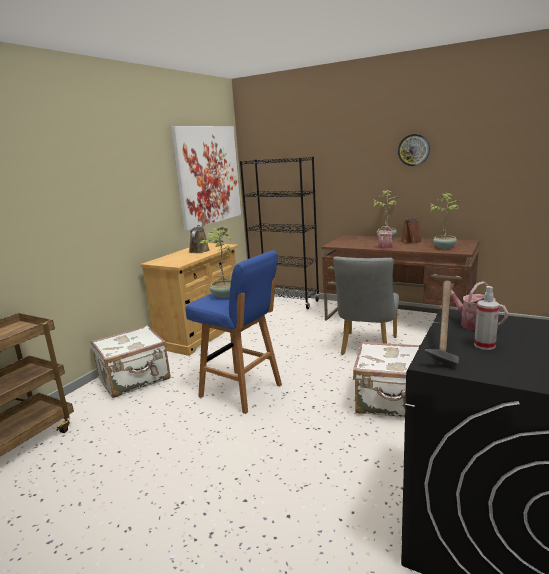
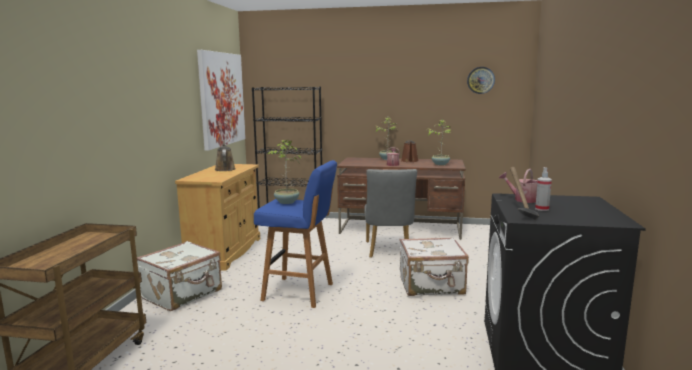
camera: 20 degrees left, 5 degrees down
(413, 150) = (408, 85): wall clock -> wall clock (480, 80)

